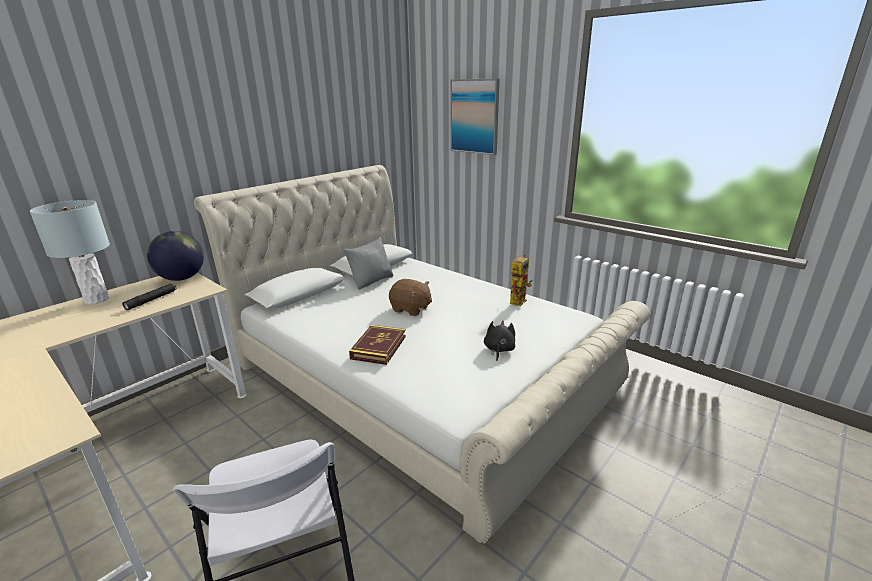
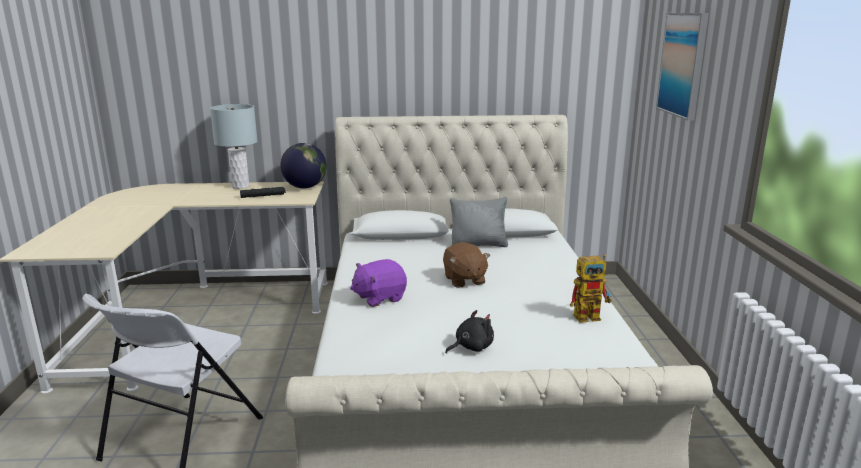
camera: 45 degrees right, 5 degrees down
(378, 347) = (379, 298): book -> purple plush toy

